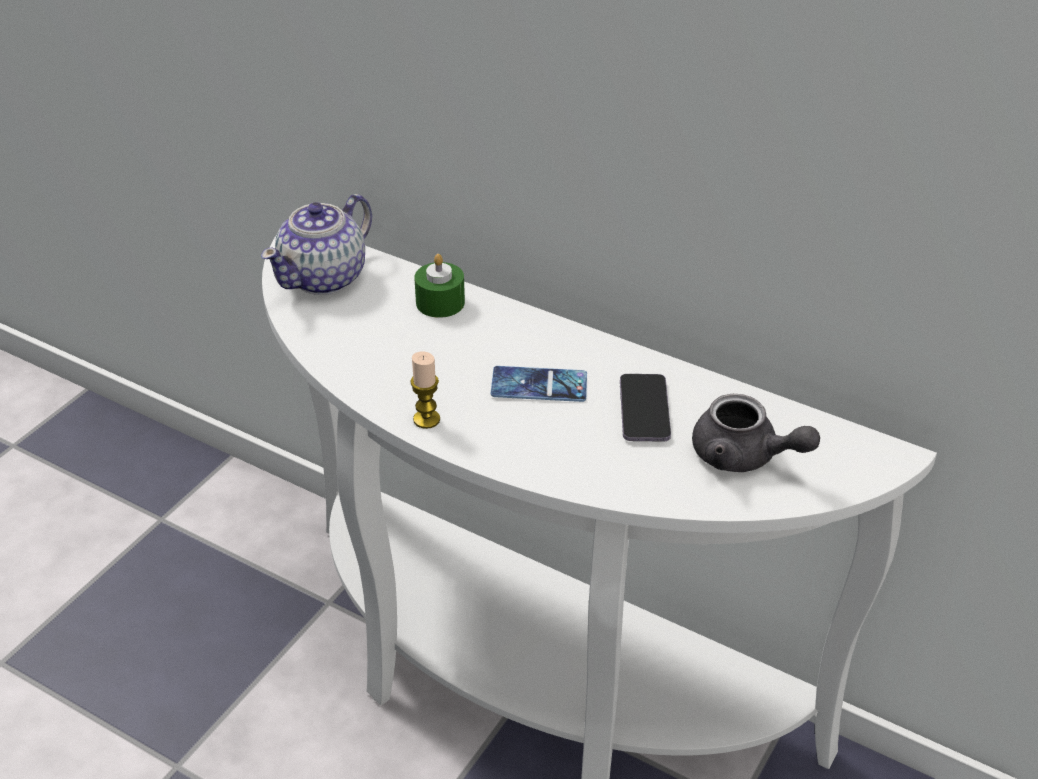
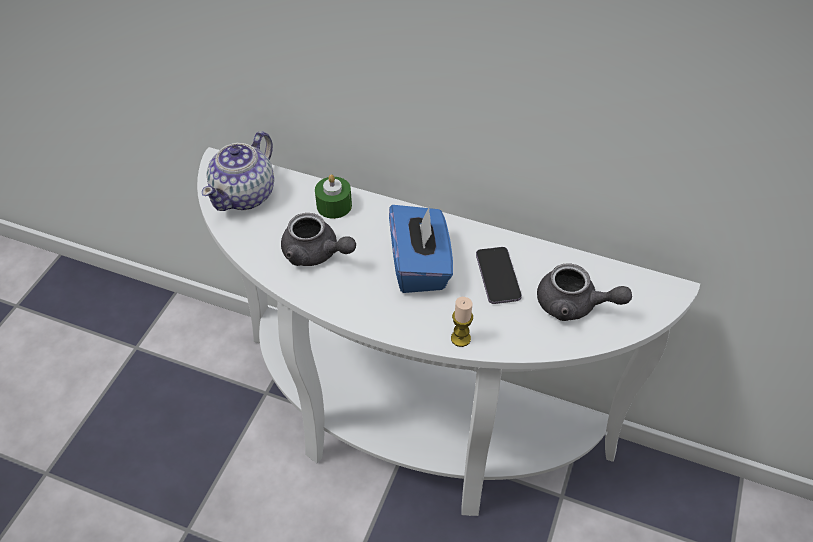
camera: 10 degrees left, 10 degrees up
(401, 355) = (316, 254): none -> grey teapot
(426, 419) = (347, 305): candle -> candle (460, 338)
(539, 385) = (420, 266): phone -> blue tissue box

